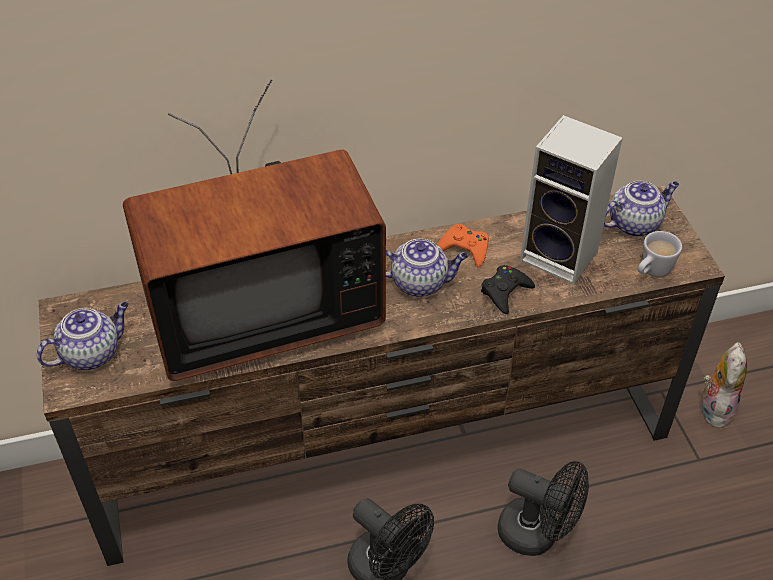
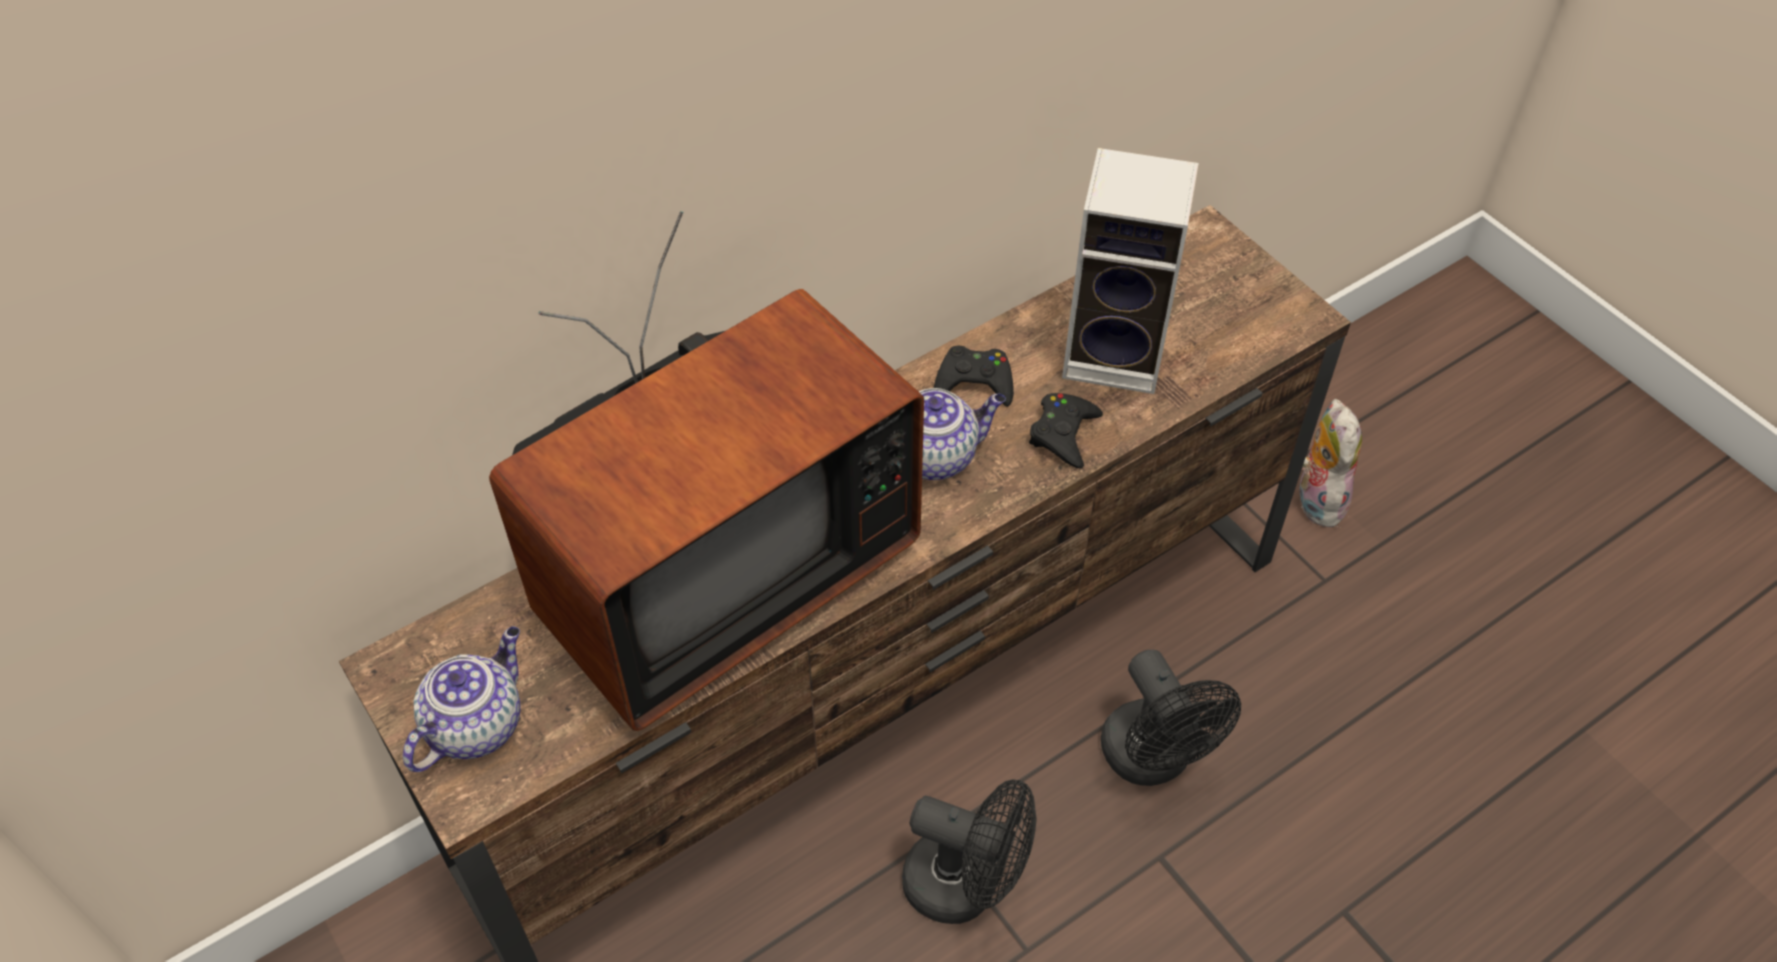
camera: 20 degrees left, 5 degrees up
(465, 249) = (974, 382): orange game controller -> black game controller
(538, 534) = (1154, 760): black fan -> black fan turned 60 degrees clockwise
(634, 223) = (1196, 275): teapot -> none
(651, 272) = (1252, 345): white mug -> none

